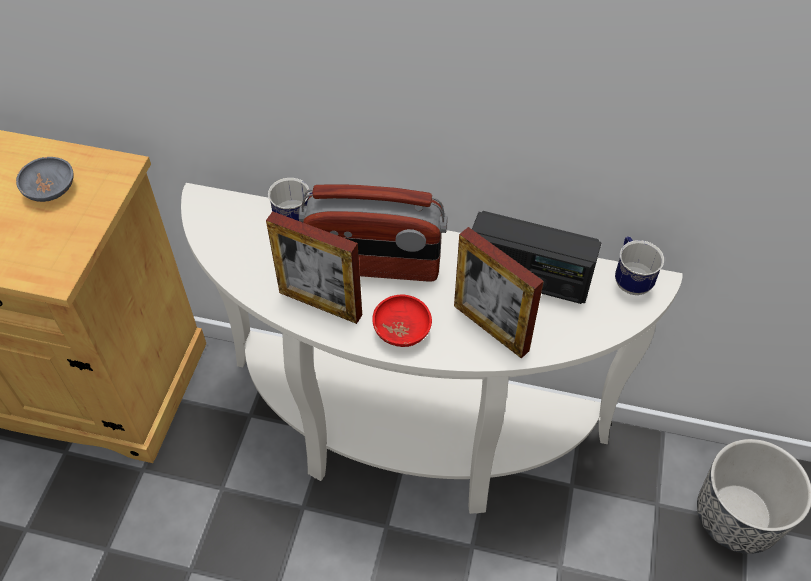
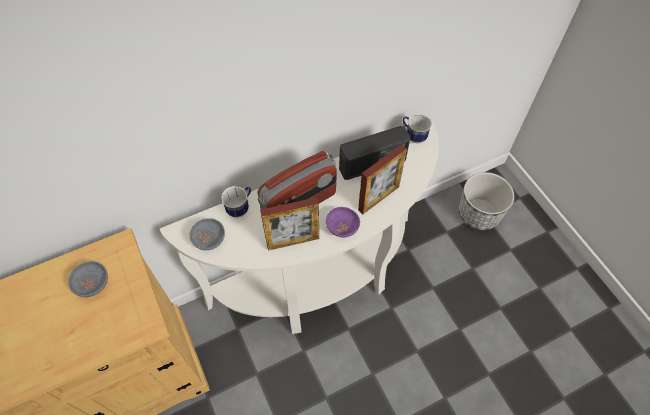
camera: 40 degrees left, 5 degrees up
(226, 232) = (209, 239): none -> grey bowl
(402, 330) = (342, 227): red bowl -> purple bowl
(491, 328) = (378, 198): picture frame -> picture frame turned 45 degrees counterclockwise

